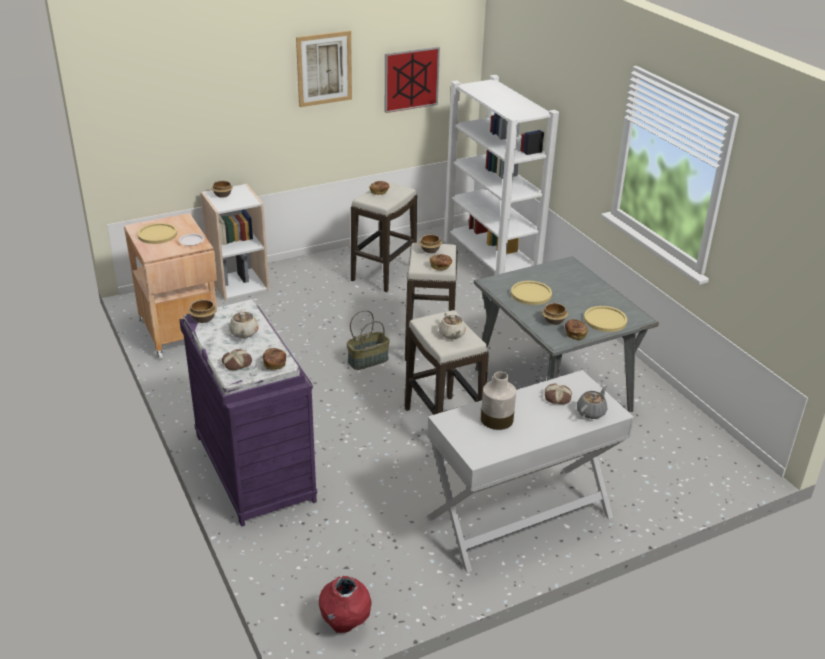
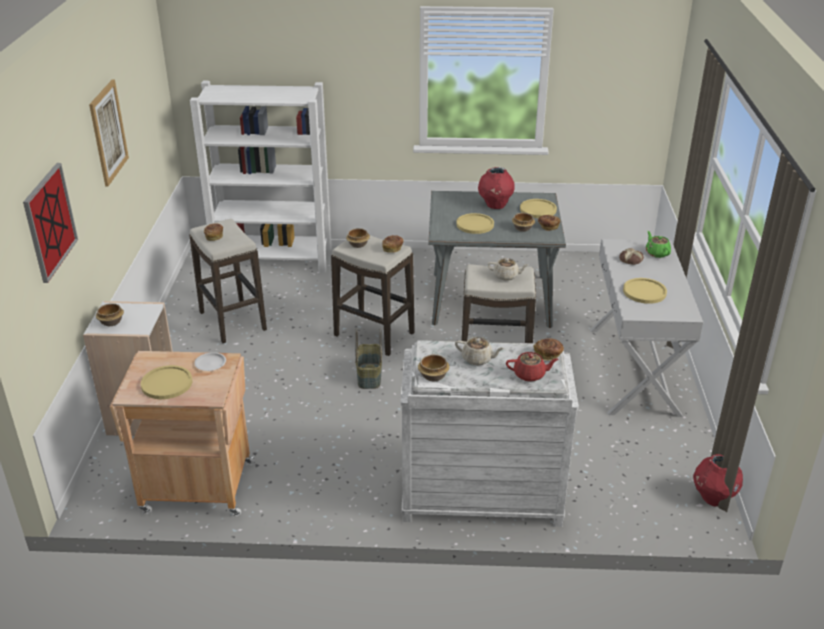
camera: 60 degrees left, 0 degrees up
(237, 363) = (530, 375): bread -> red teapot
(254, 467) = (480, 495): purple dresser -> white dresser
(411, 79) = (146, 115): picture -> picture (50, 222)
(497, 419) = (644, 292): beige vase -> yellow plate
(583, 295) = (495, 206): none -> red vase
(591, 412) = (657, 253): grey teapot -> green teapot

